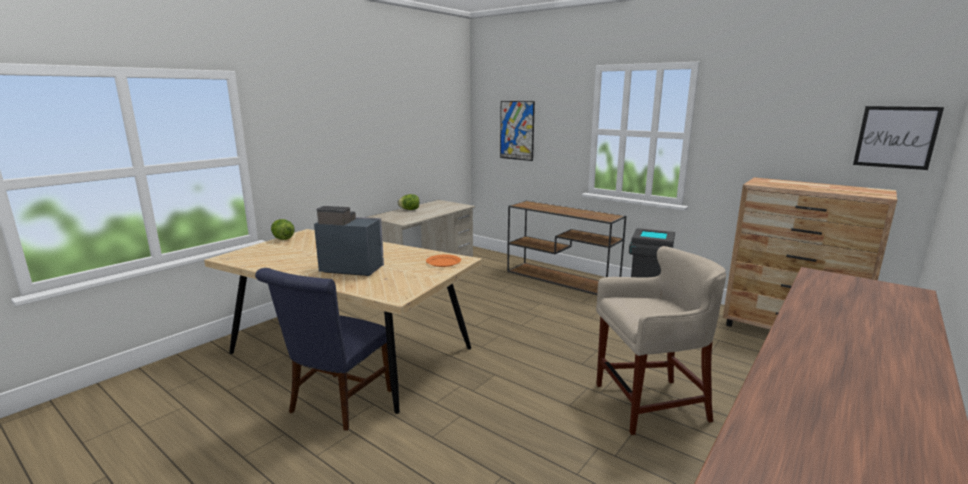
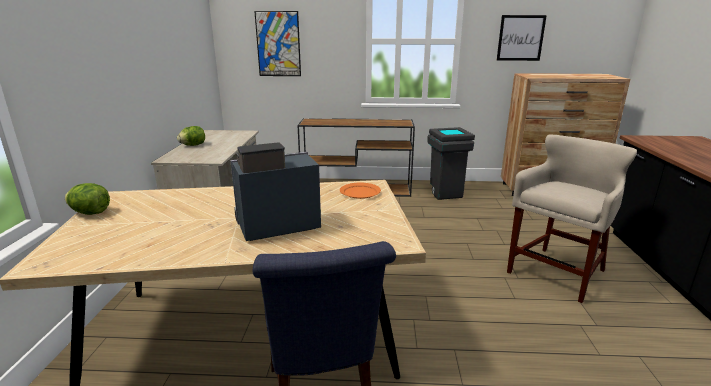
camera: 35 degrees left, 5 degrees up
(896, 137) = (606, 34): picture -> picture (520, 38)

